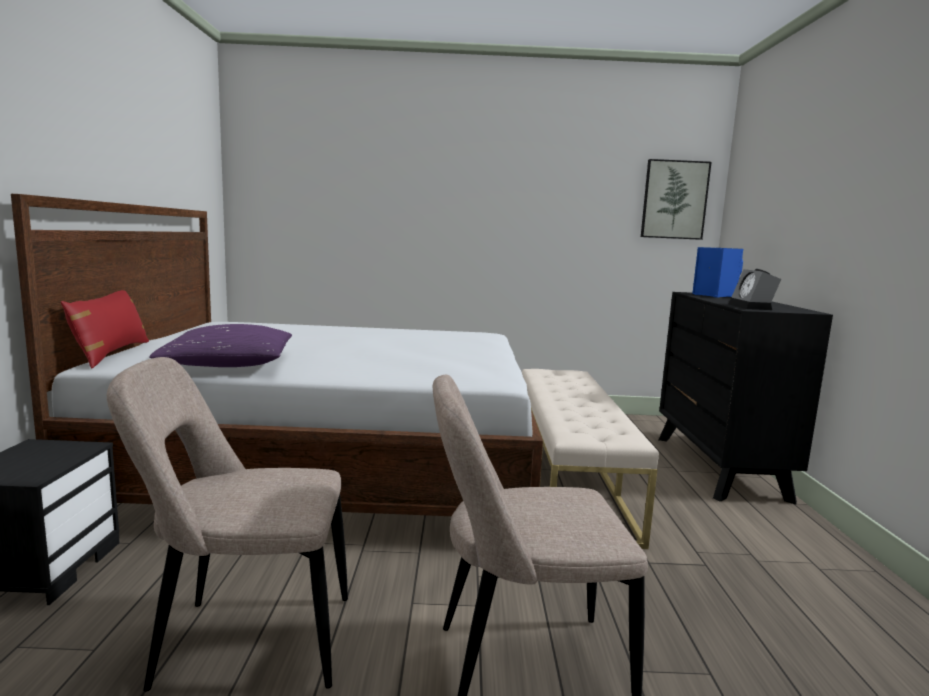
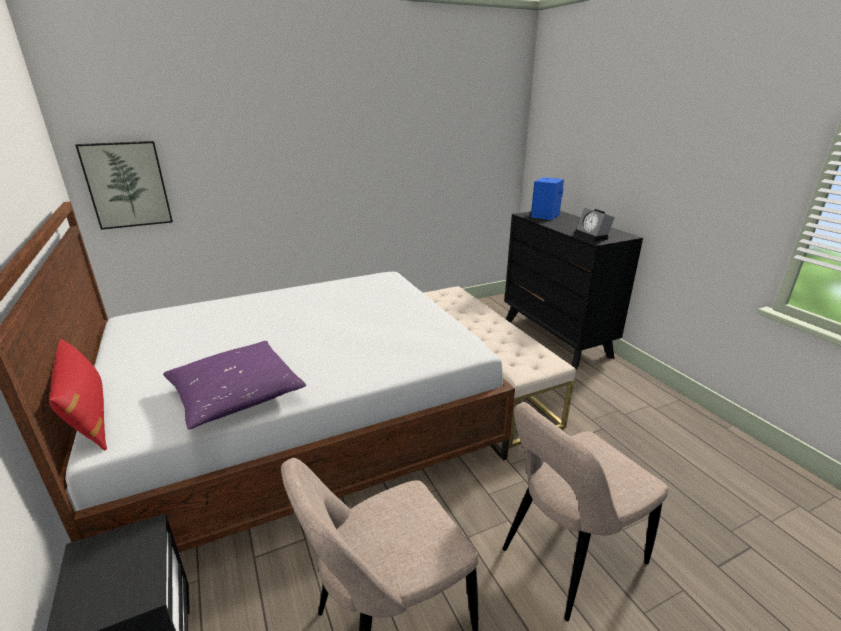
camera: 25 degrees left, 15 degrees up
(674, 200) = (495, 130): picture -> picture (127, 185)

